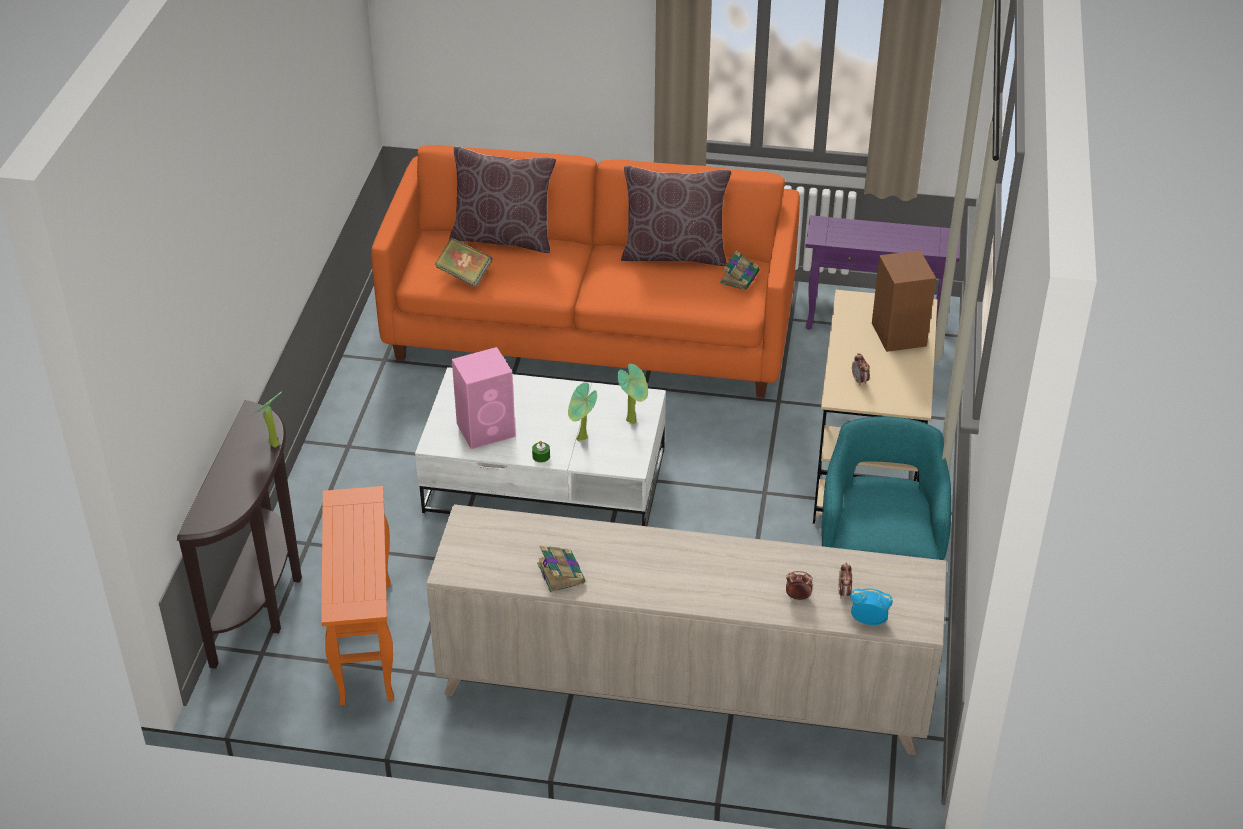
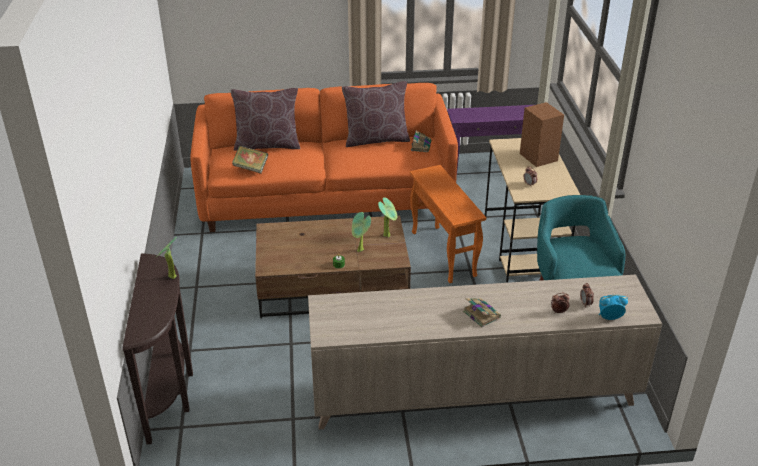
camera: 15 degrees left, 5 degrees down
(365, 642) = (252, 406): orange side table -> orange side table (443, 254)
(487, 429) = (297, 255): pink speaker -> none
(547, 480) = (333, 285): white coffee table -> brown coffee table
(560, 572) = (399, 324): book -> book (481, 314)

